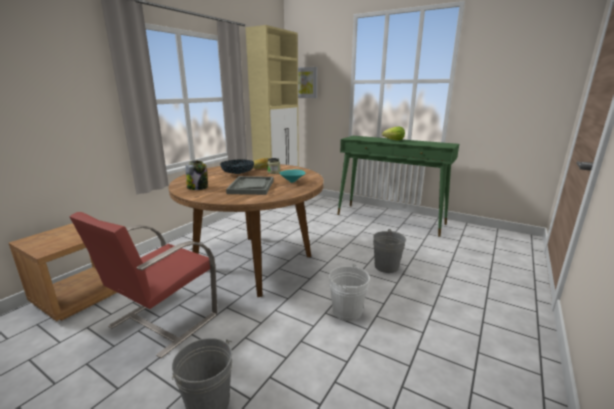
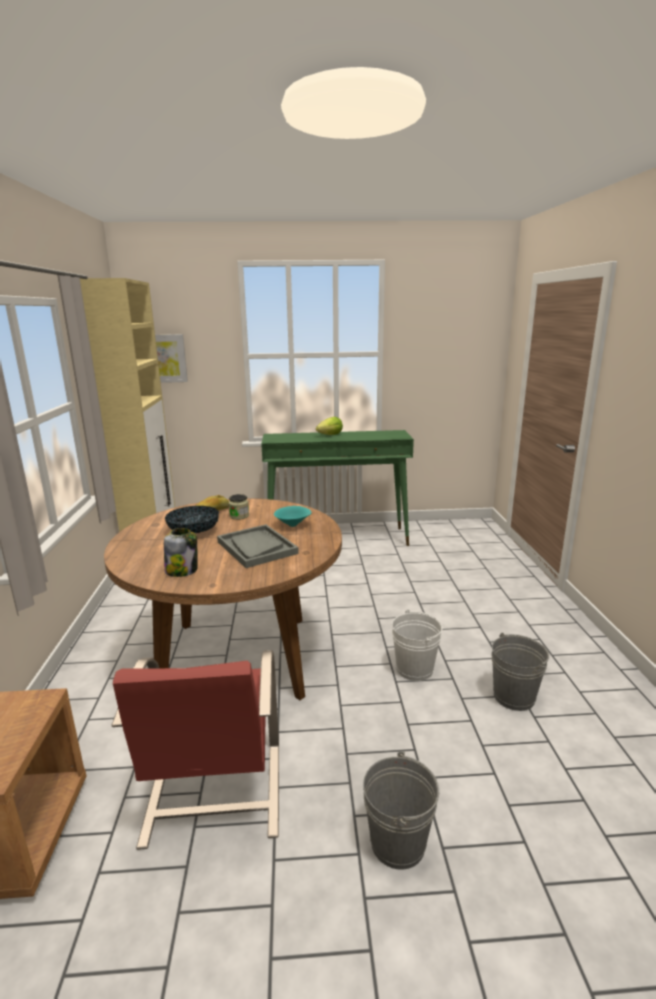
camera: 35 degrees left, 0 degrees up
(386, 267) = (396, 601): grey bucket -> grey bucket (514, 697)

